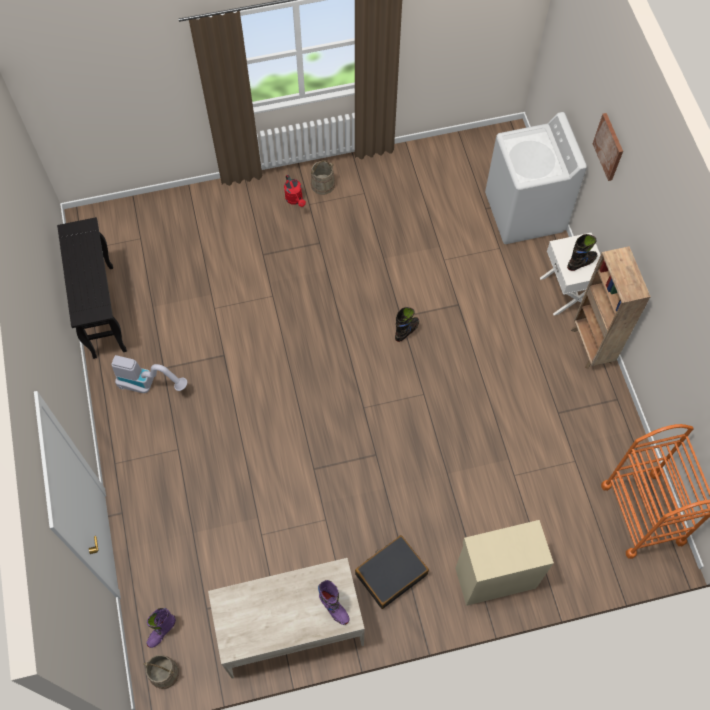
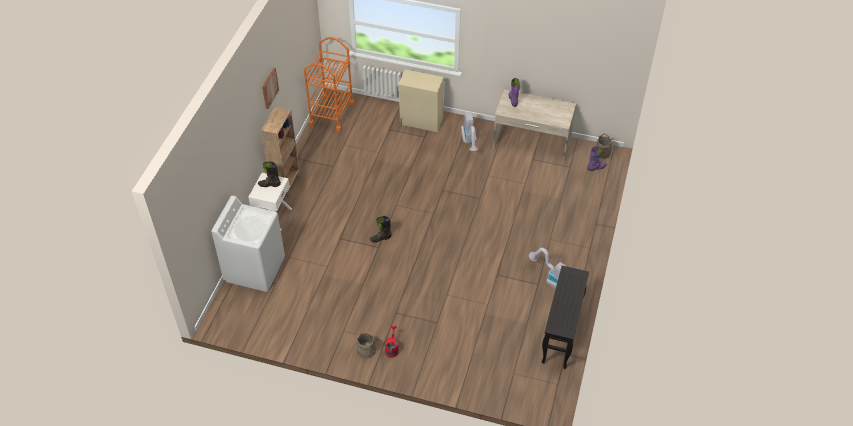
camera: 150 degrees left, 15 degrees down
(391, 574) = (470, 142): black suitcase -> vacuum cleaner
(609, 146) = (229, 158): picture -> picture (269, 88)

